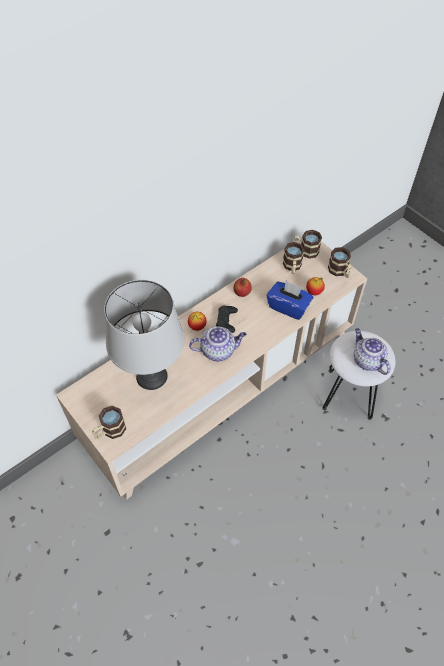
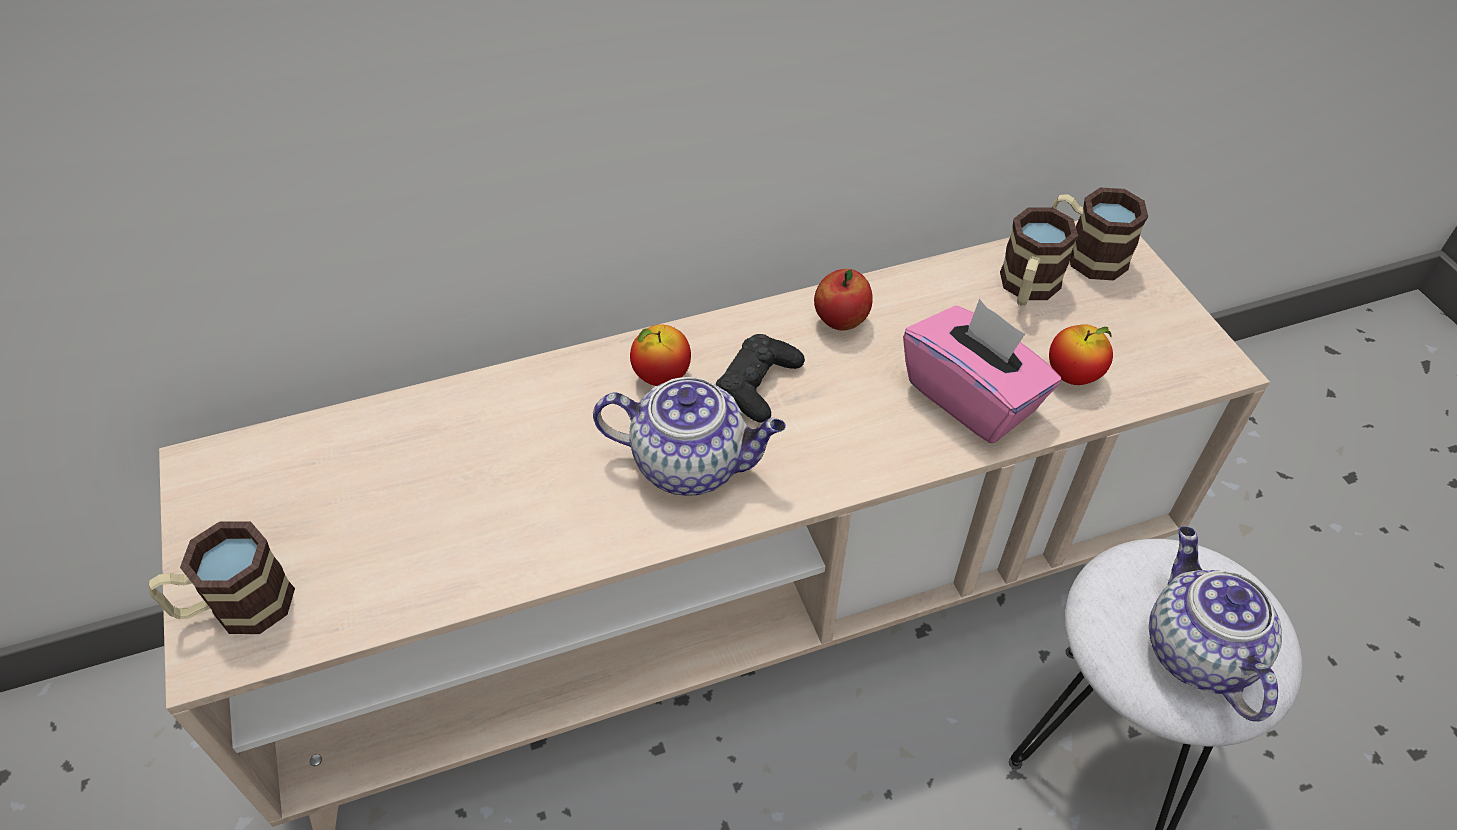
camera: 20 degrees right, 5 degrees down
(152, 376) = (454, 480): grey table lamp -> none
(288, 307) = (972, 397): blue tissue box -> pink tissue box
(340, 272) = (1179, 339): mug -> none

